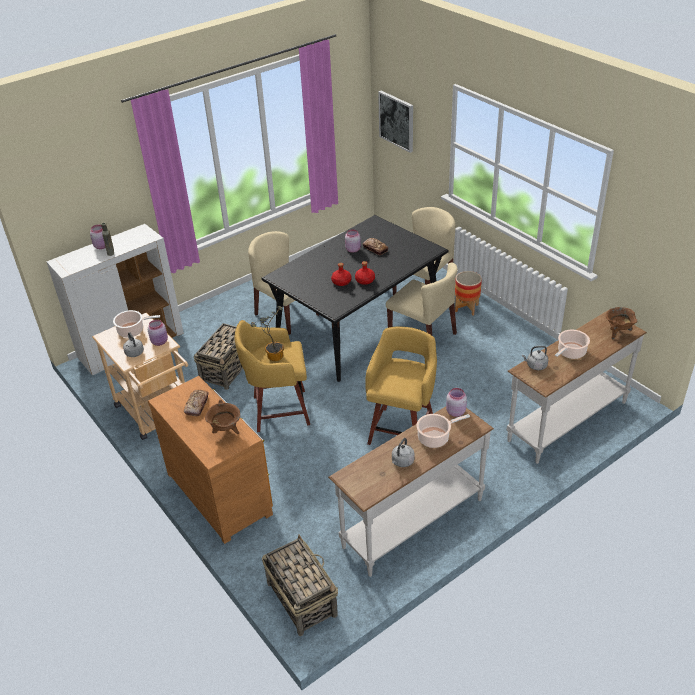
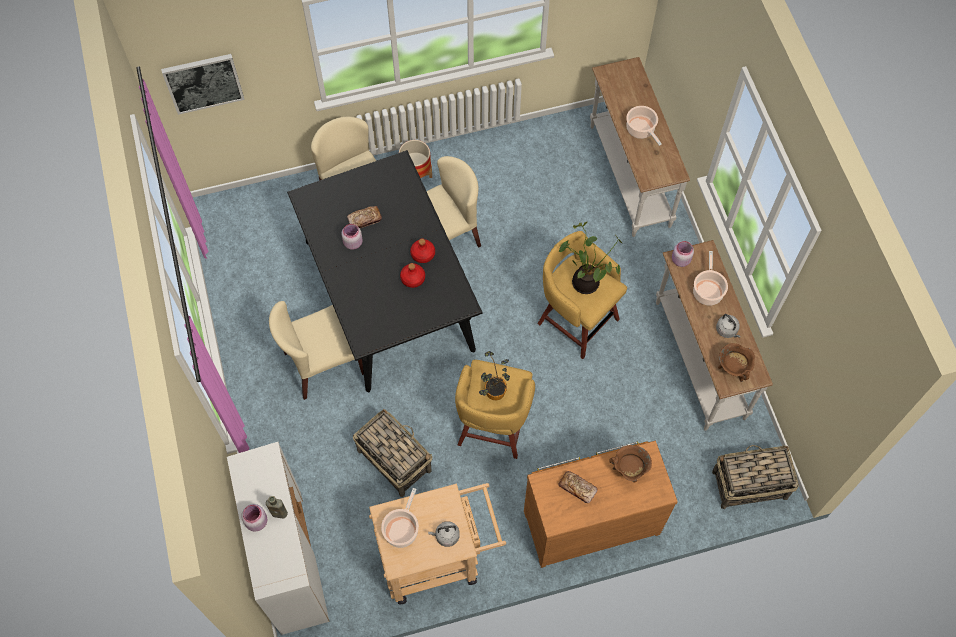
camera: 70 degrees left, 25 degrees up
(160, 342) = (439, 503): pink jar -> none
(405, 376) = (587, 281): none -> potted plant
(535, 366) = (646, 166): grey kettle -> none
(618, 332) = (630, 78): brown cooking pot -> brown cooking pot (732, 369)

